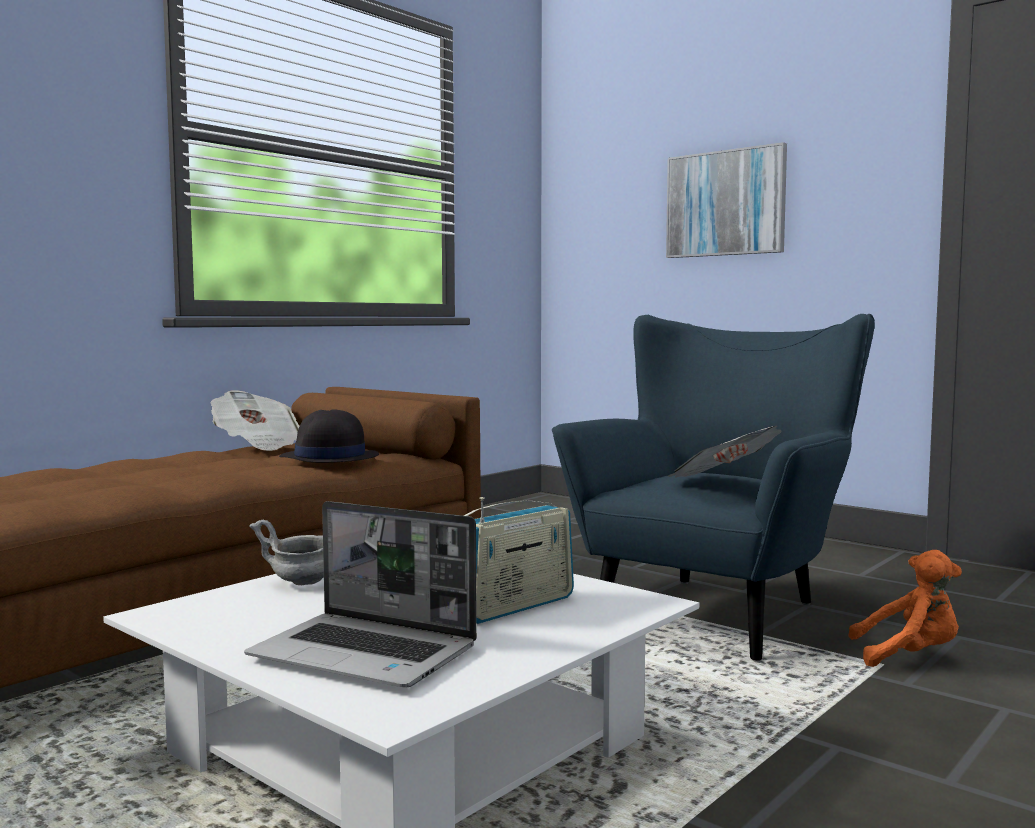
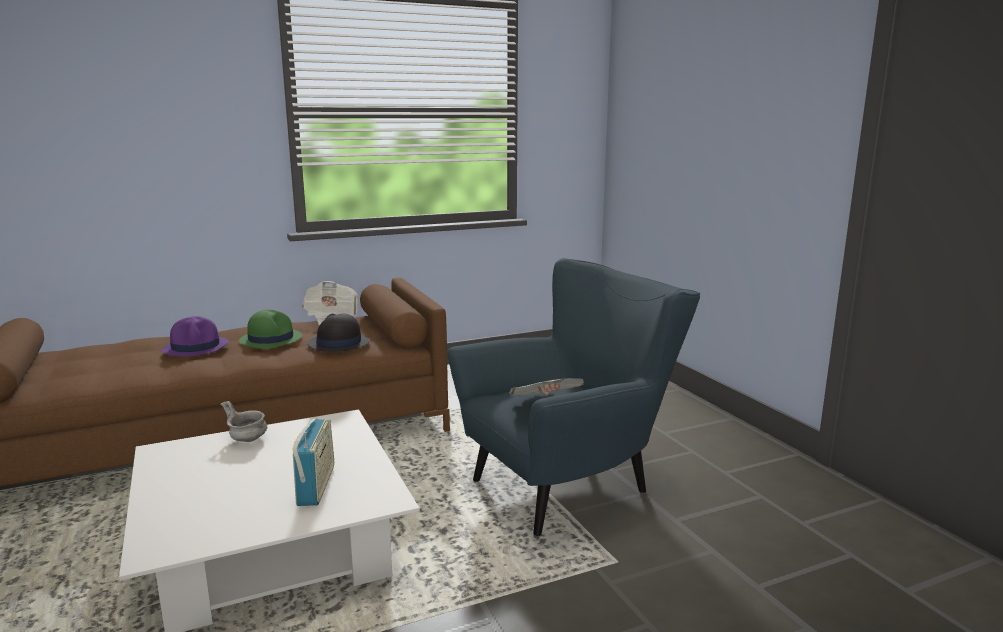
camera: 25 degrees right, 10 degrees up
(88, 477) = (196, 347): none -> purple hat
(207, 462) = (271, 339): none -> green hat
(367, 654) = (198, 506): laptop -> none
(514, 606) = (316, 486): radio -> radio turned 75 degrees counterclockwise
(725, 203) = (712, 143): picture -> none
(909, 656) = (648, 559): orange plush toy -> none

